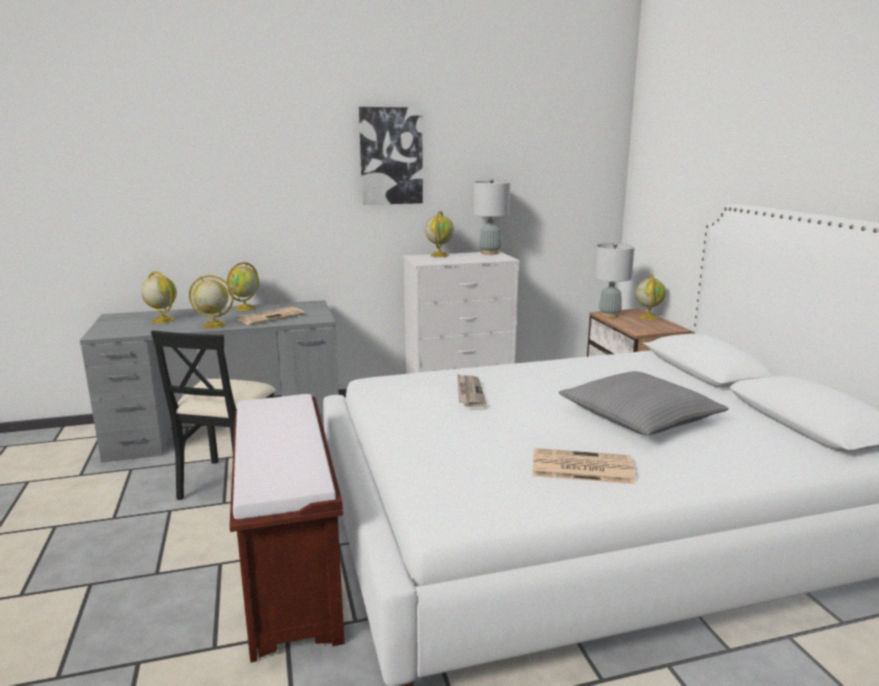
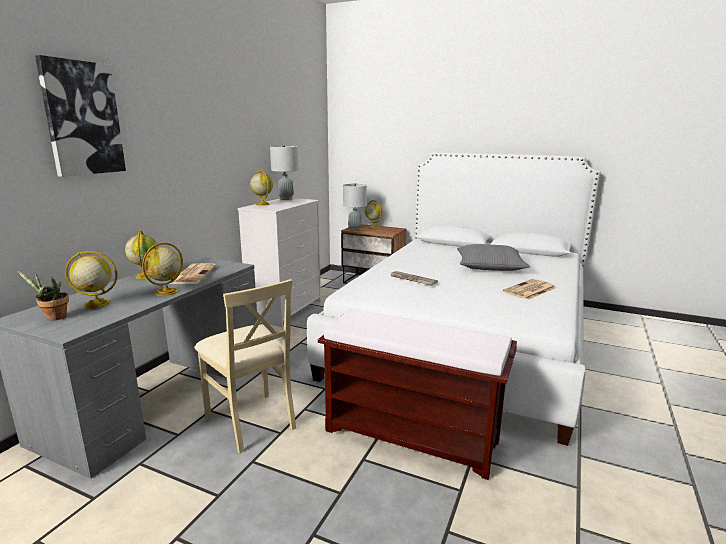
camera: 50 degrees left, 0 degrees up
(123, 322) = (53, 318): none -> potted plant
(228, 481) = (251, 421): black chair -> beige chair
(391, 156) = (222, 126): picture -> picture (82, 118)

